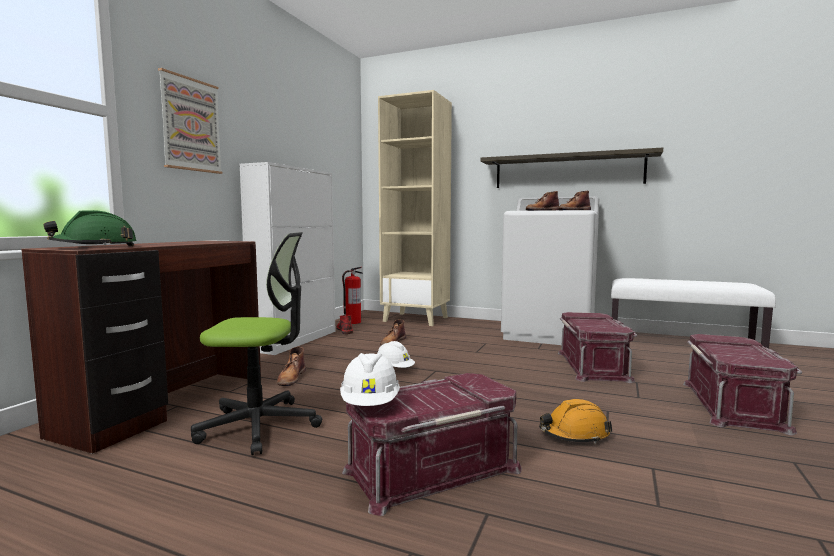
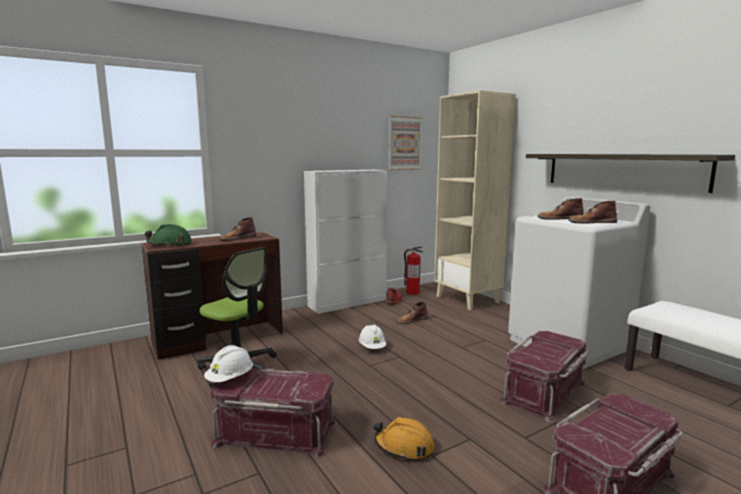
camera: 35 degrees right, 5 degrees up
(191, 125) = (263, 149): picture -> picture (404, 143)
(291, 378) = (301, 336): brown boot -> brown boot (238, 238)

